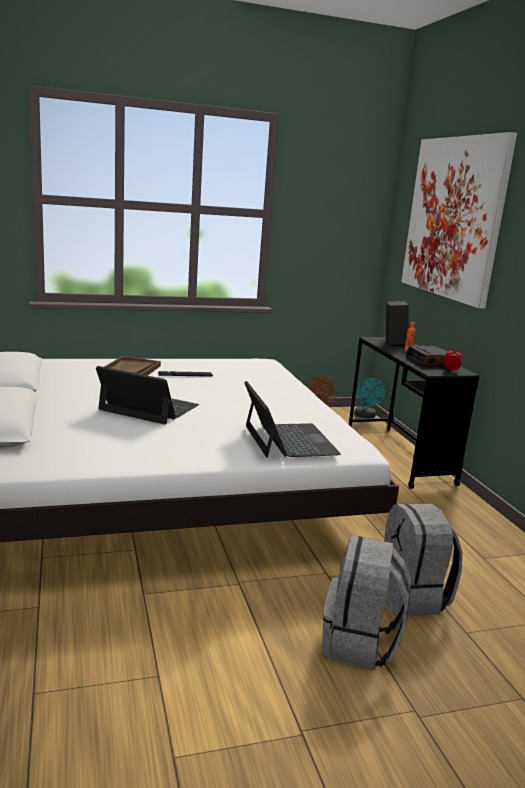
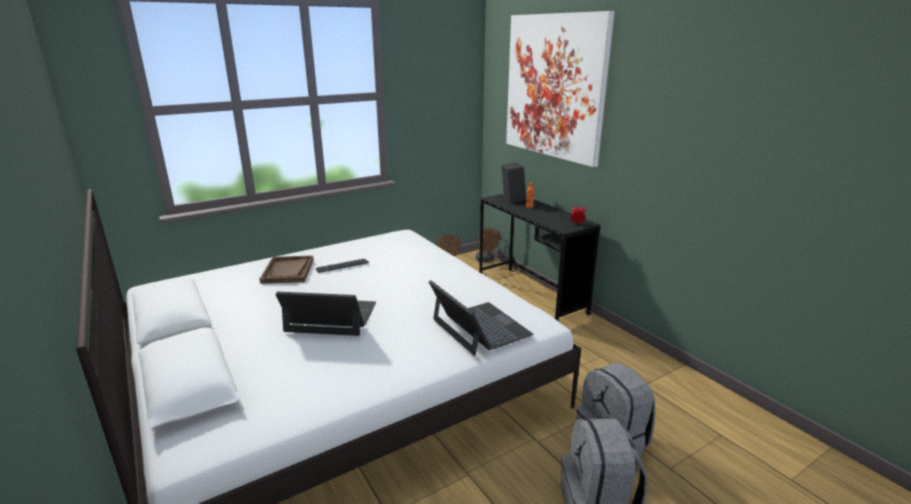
camera: 15 degrees left, 5 degrees up
(365, 416) = (486, 260): turquoise fan -> brown fan
(430, 362) = (554, 217): alarm clock -> none

